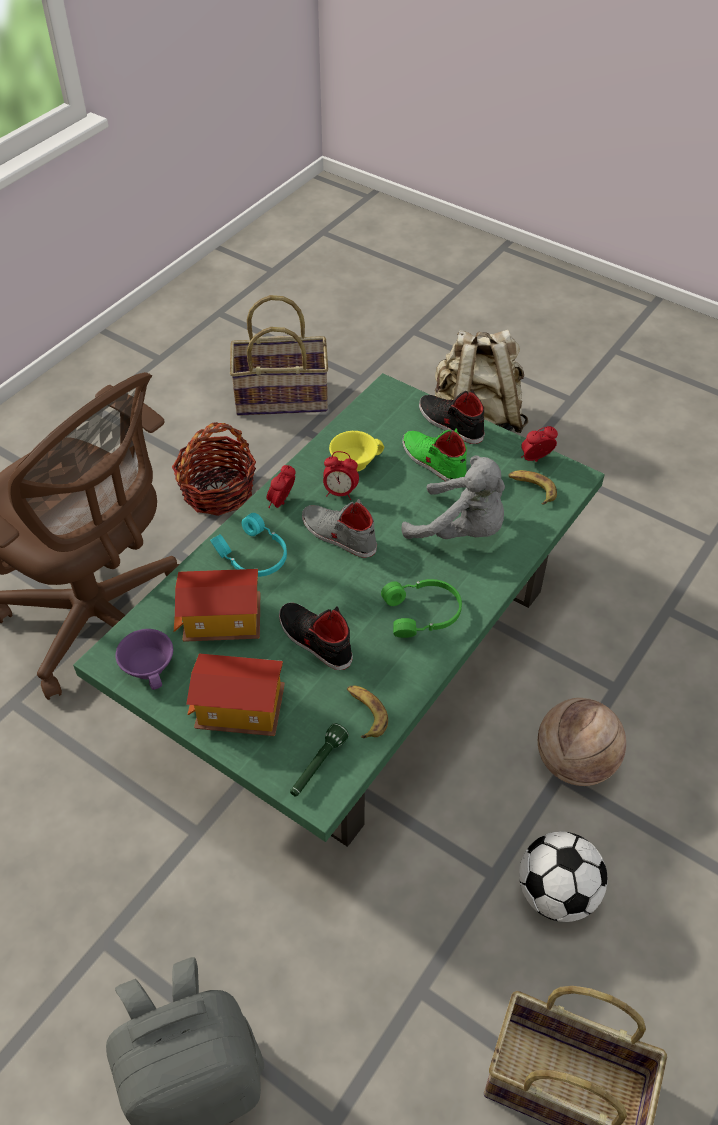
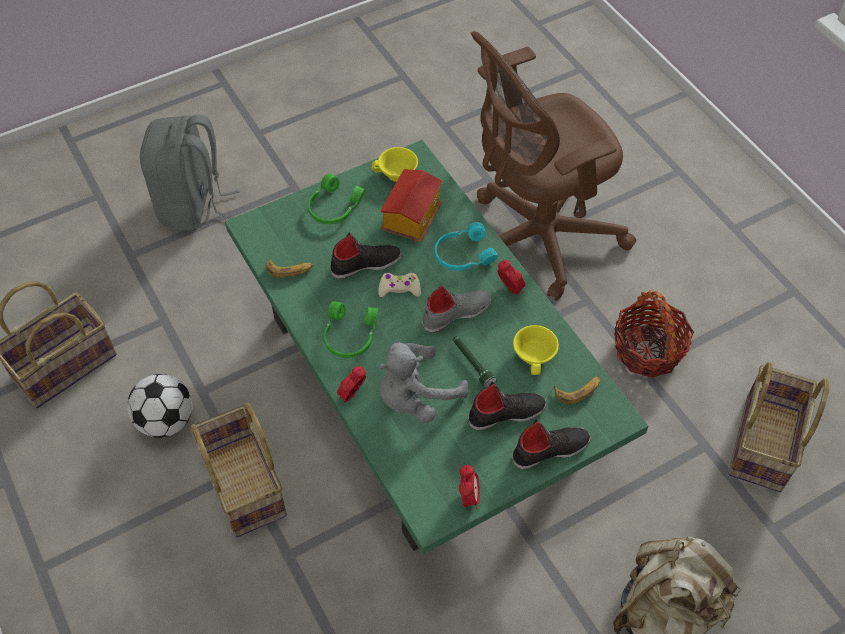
camera: 115 degrees right, 5 degrees up
(151, 666) = (396, 174): purple cup -> yellow cup
(239, 712) = (333, 207): toy house -> green headphones
(317, 766) = (269, 232): green flashlight -> green flashlight (472, 364)
(332, 594) = (399, 288): none -> beige game controller
(340, 493) = (502, 331): alarm clock -> alarm clock (352, 395)
(433, 461) = (506, 413): green shoe -> black shoe
(531, 489) = (434, 474): banana -> banana (577, 391)
(574, 763) = (245, 485): basketball -> basket

